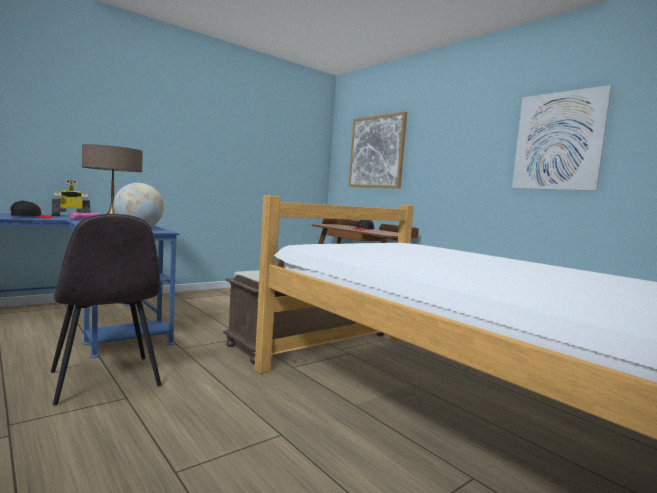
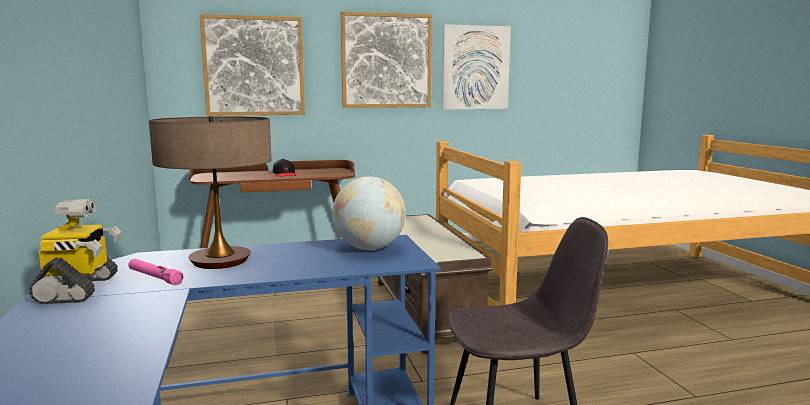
camera: 65 degrees left, 5 degrees up
(31, 217) = (127, 314): black cap -> none
(464, 141) = (386, 61): none -> picture

